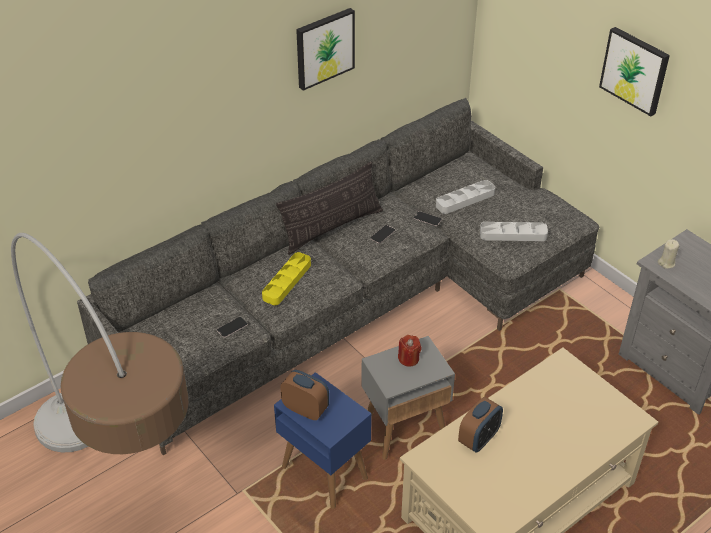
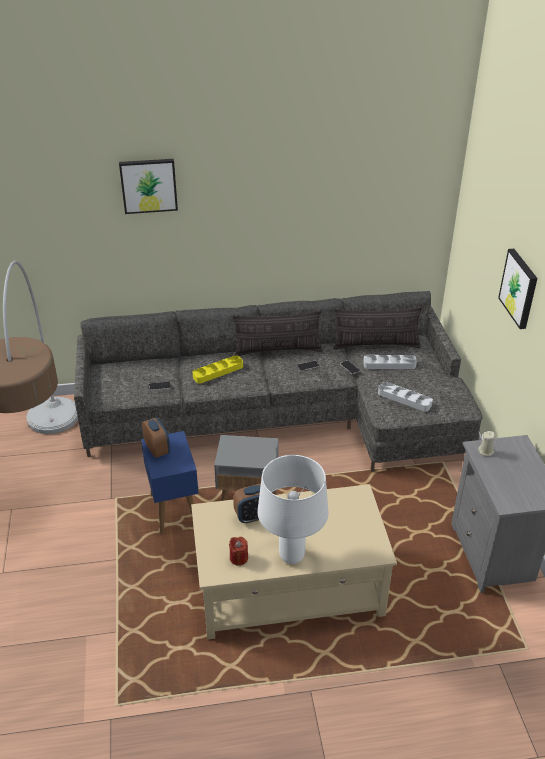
camera: 30 degrees right, 5 degrees down
(324, 47) = (300, 212): picture -> picture (148, 185)
(408, 359) = (251, 447): red candle -> red candle (238, 558)
(432, 181) = (376, 345): none -> pillow
(556, 466) = (291, 557): none -> white table lamp

